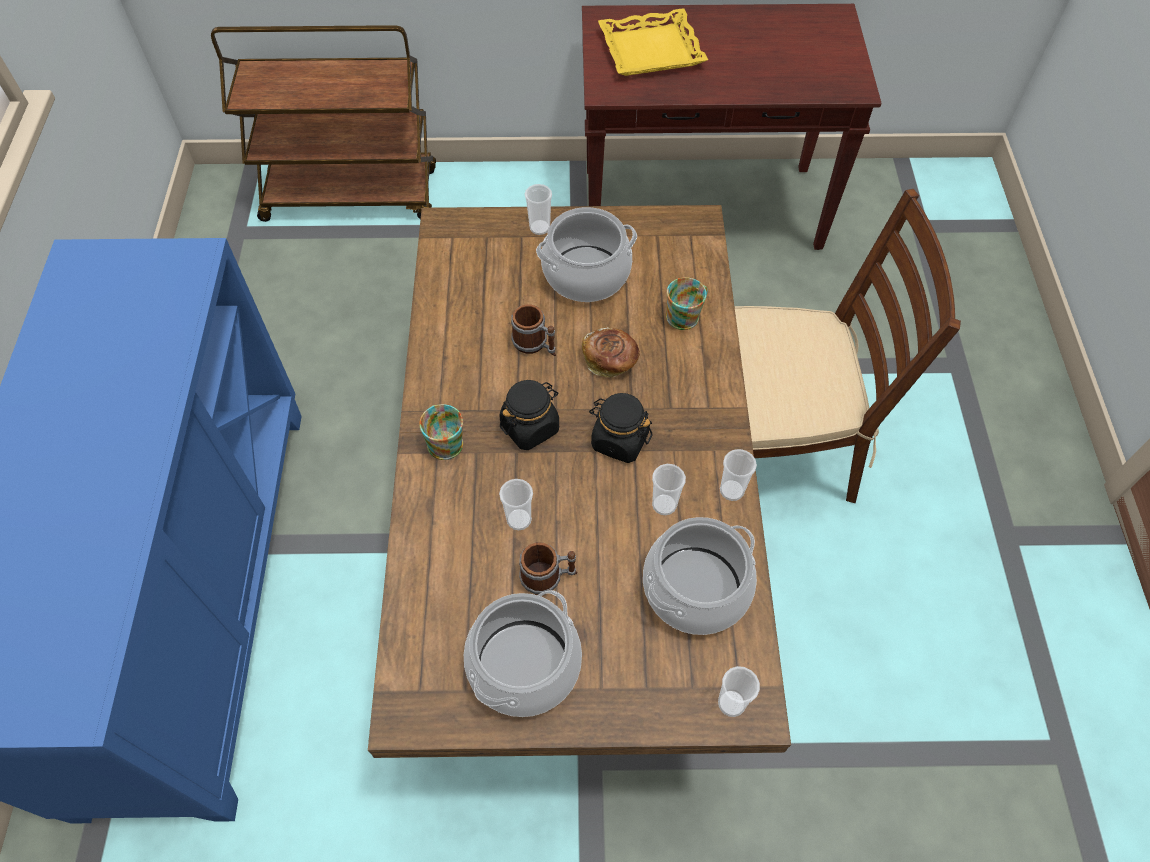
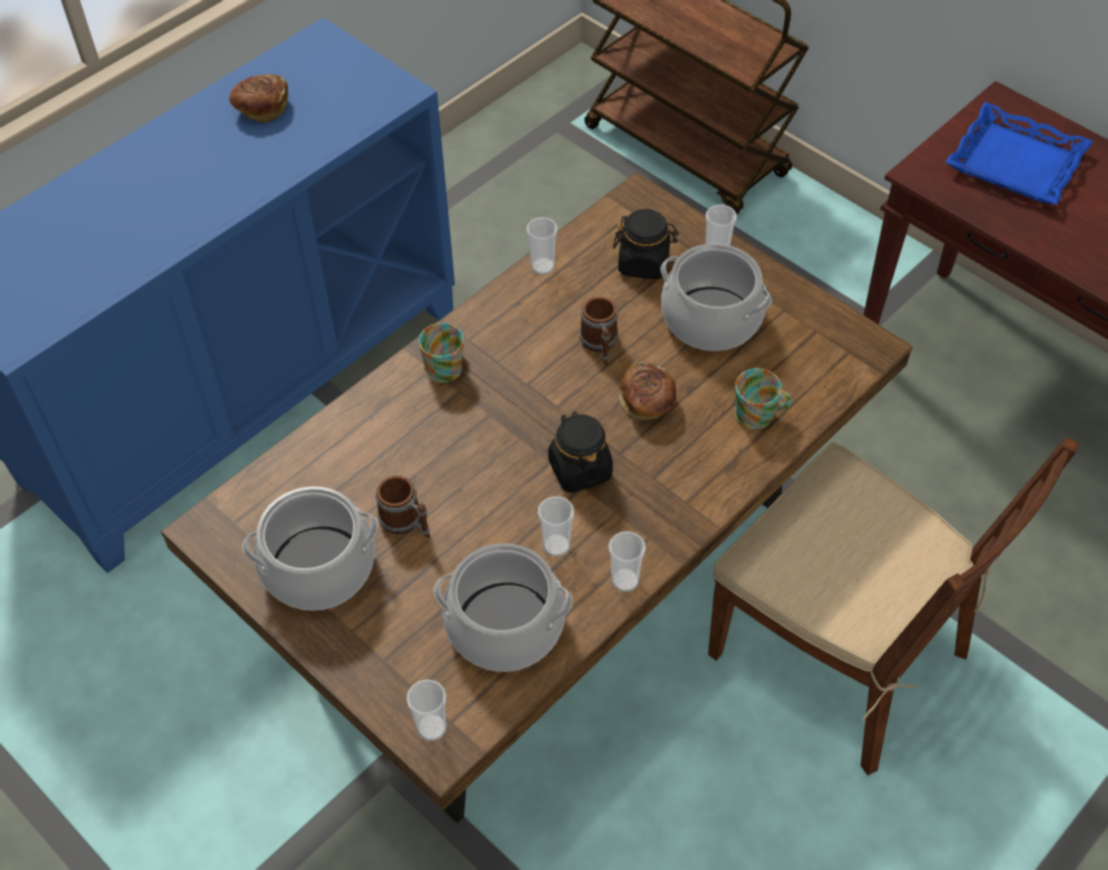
camera: 45 degrees right, 5 degrees down
(85, 347) = (261, 109): none -> bread
(519, 519) = (433, 465): cup -> cup (542, 266)
(530, 427) = (521, 404): black jar -> black jar (644, 263)
(651, 50) = (1016, 162): yellow tray -> blue tray

